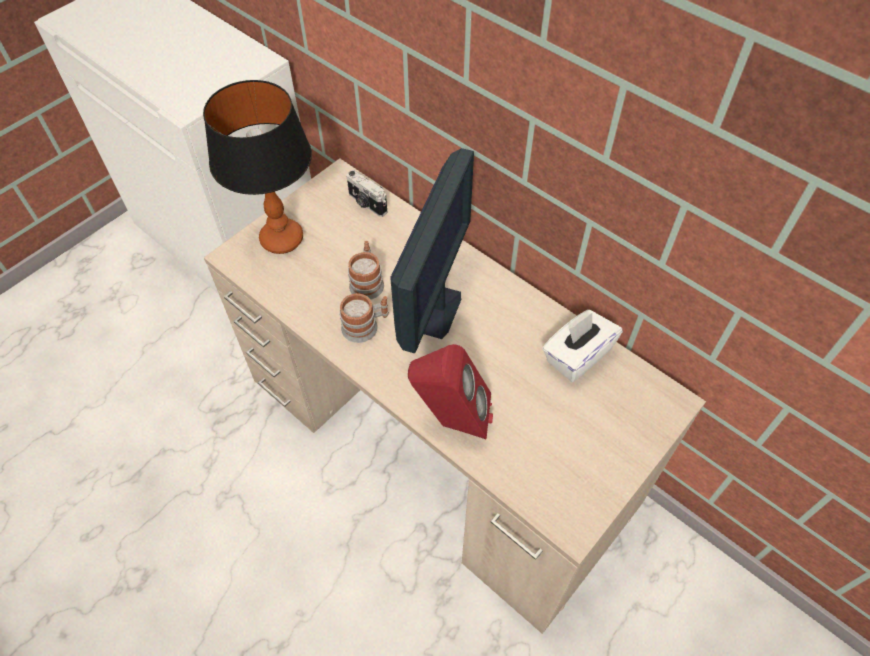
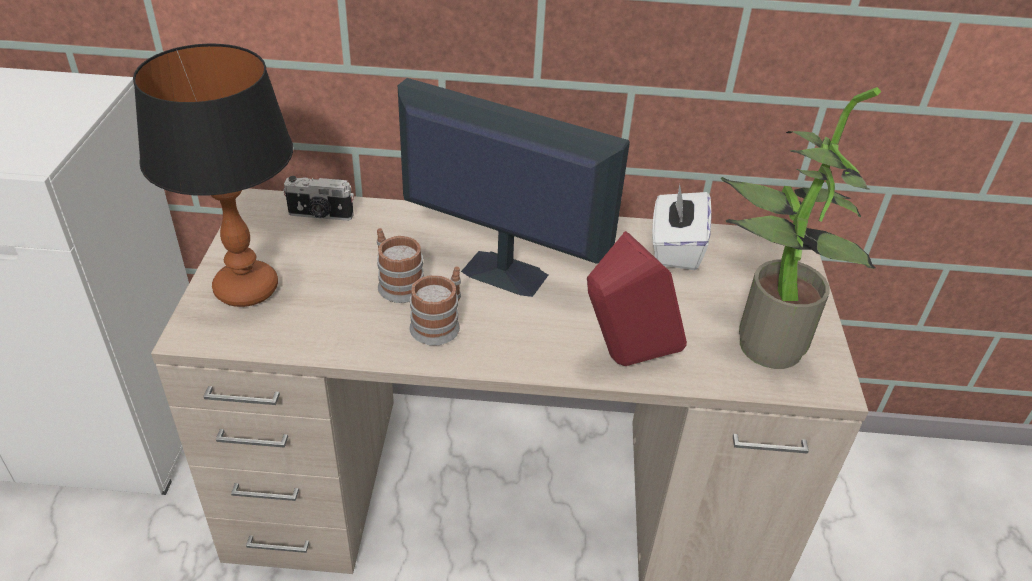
camera: 40 degrees left, 15 degrees down
(438, 309) = (502, 272): monitor -> monitor turned 45 degrees counterclockwise
(555, 467) = (759, 346): none -> potted plant

